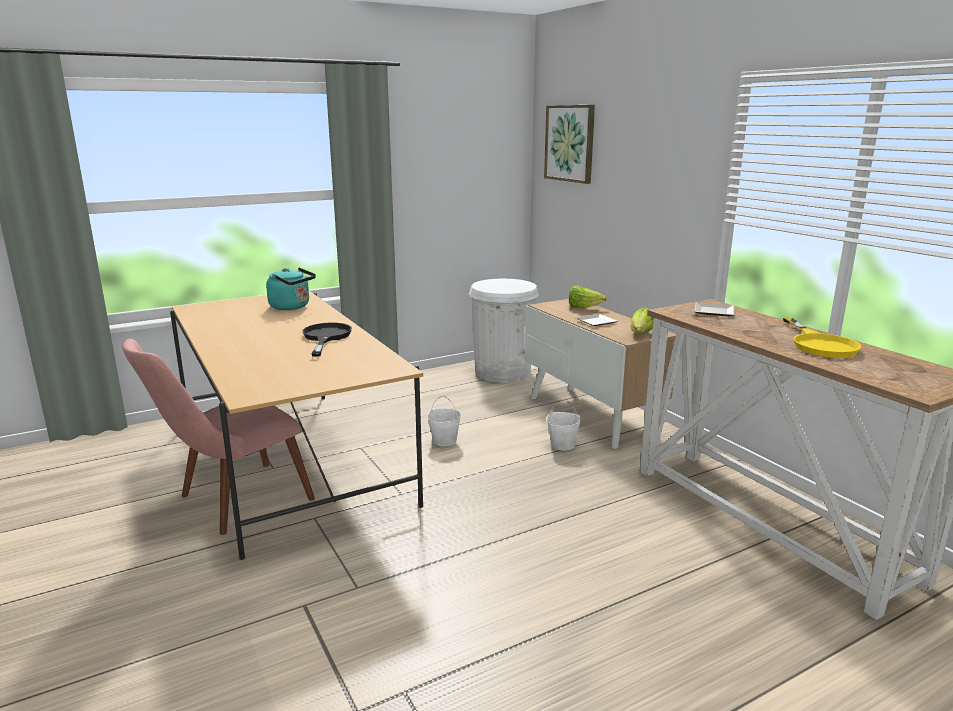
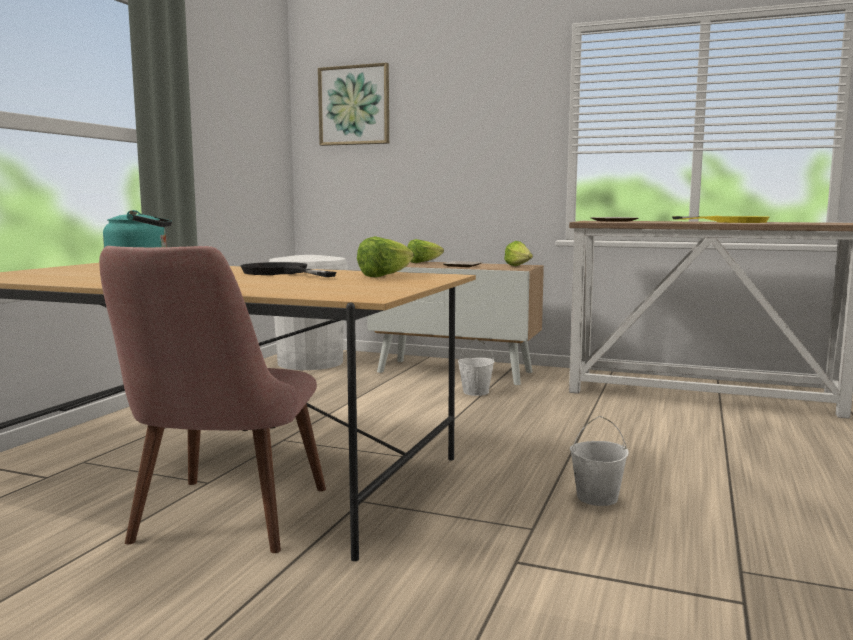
camera: 40 degrees left, 10 degrees down
(360, 360) = (385, 276): none -> lettuce
(444, 441) = (364, 414): white bucket -> white bucket (596, 497)

